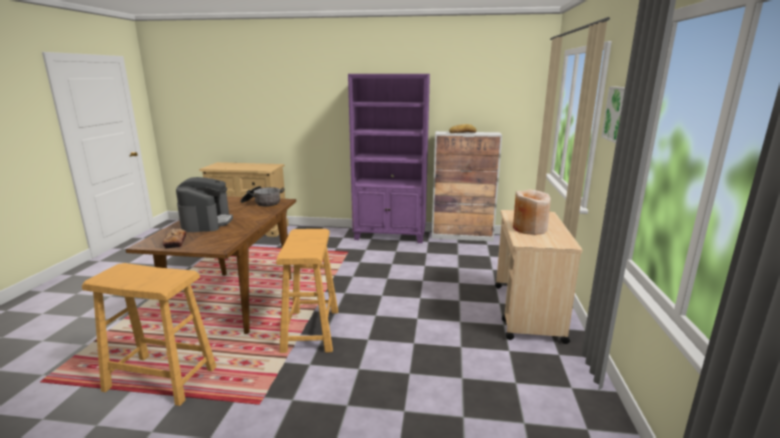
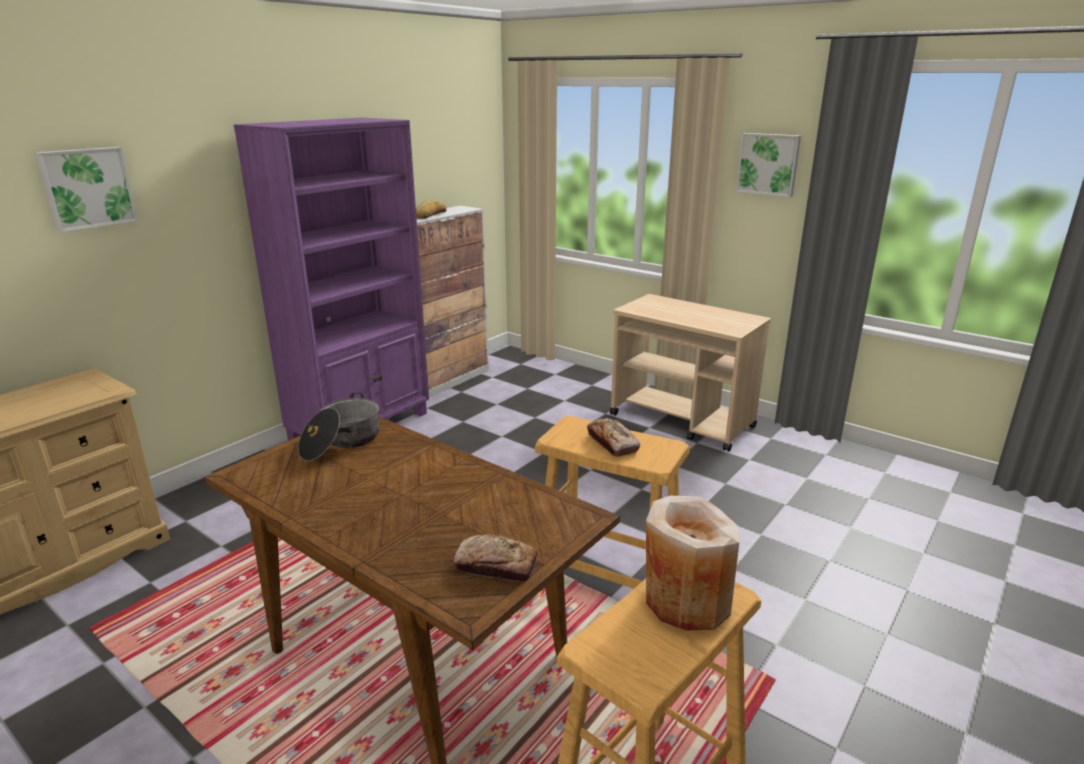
camera: 60 degrees left, 5 degrees up
(207, 222) = (396, 517): coffee machine -> none
(294, 95) = (87, 188): none -> picture
(303, 242) = (612, 443): none -> bread
(529, 229) = (694, 317): beige vase -> beige vase (686, 600)

